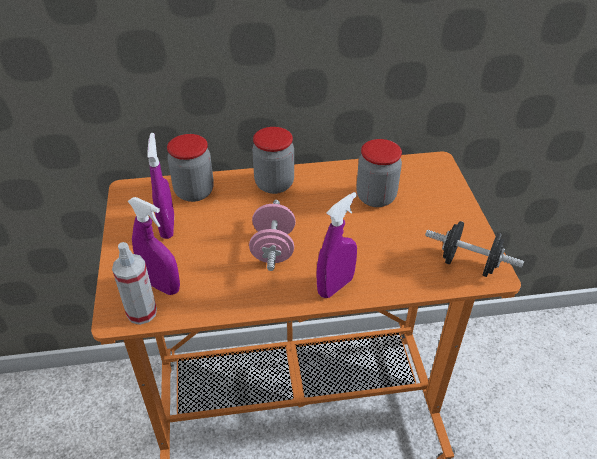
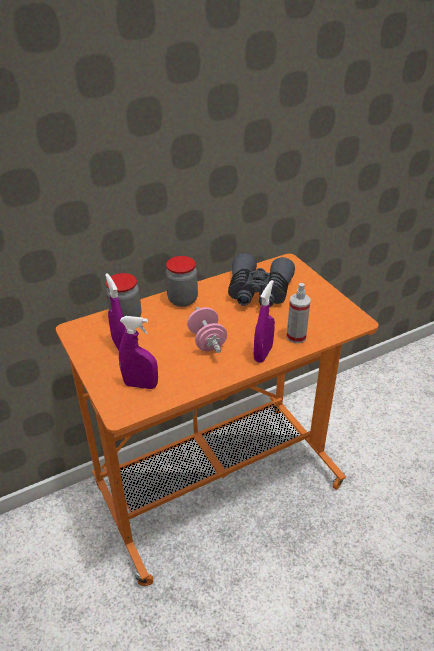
camera: 20 degrees left, 5 degrees down
(142, 312) = (137, 405): spray bottle -> spray bottle (296, 337)
(376, 197) = (259, 292): jar -> grey binoculars
(468, 264) = (340, 319): black dumbbell -> none

